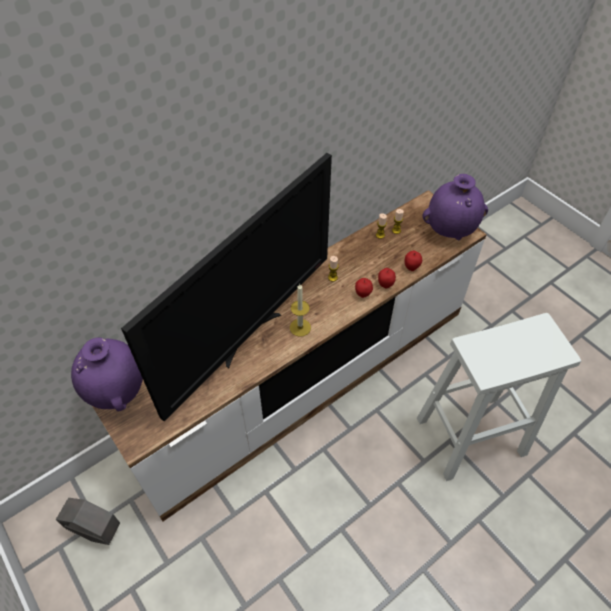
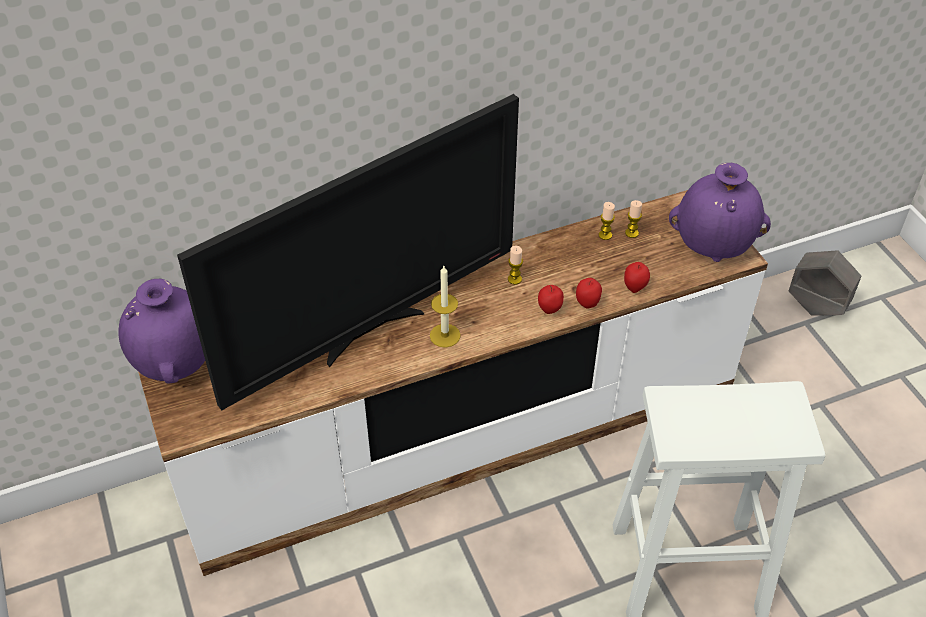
camera: 15 degrees right, 5 degrees down
(97, 530) = (114, 565): grey planter -> grey planter (816, 307)

